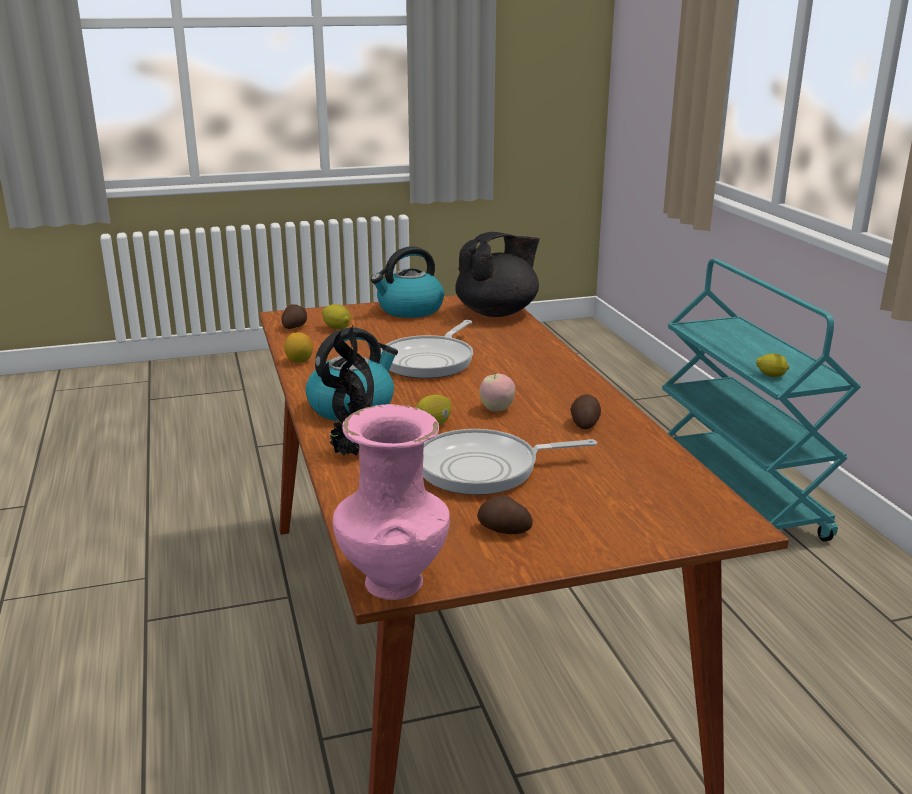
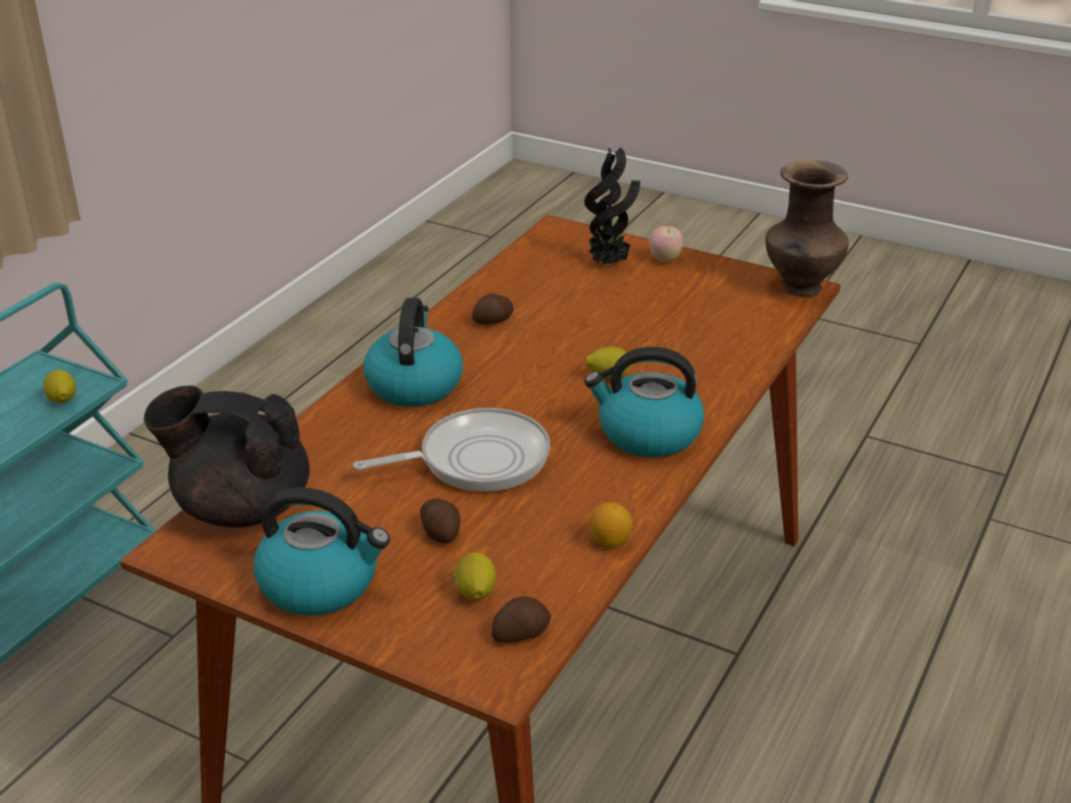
camera: 135 degrees left, 10 degrees up
(352, 453) = (714, 383): potted plant -> potted plant (609, 263)
(392, 581) = (800, 288): pink vase -> brown vase
(485, 469) = (636, 323): frying pan -> none
(497, 409) = (530, 367): apple -> apple (665, 259)
(503, 530) = (693, 283): potato -> potato (441, 532)
(542, 374) = (414, 384): none -> kettle

